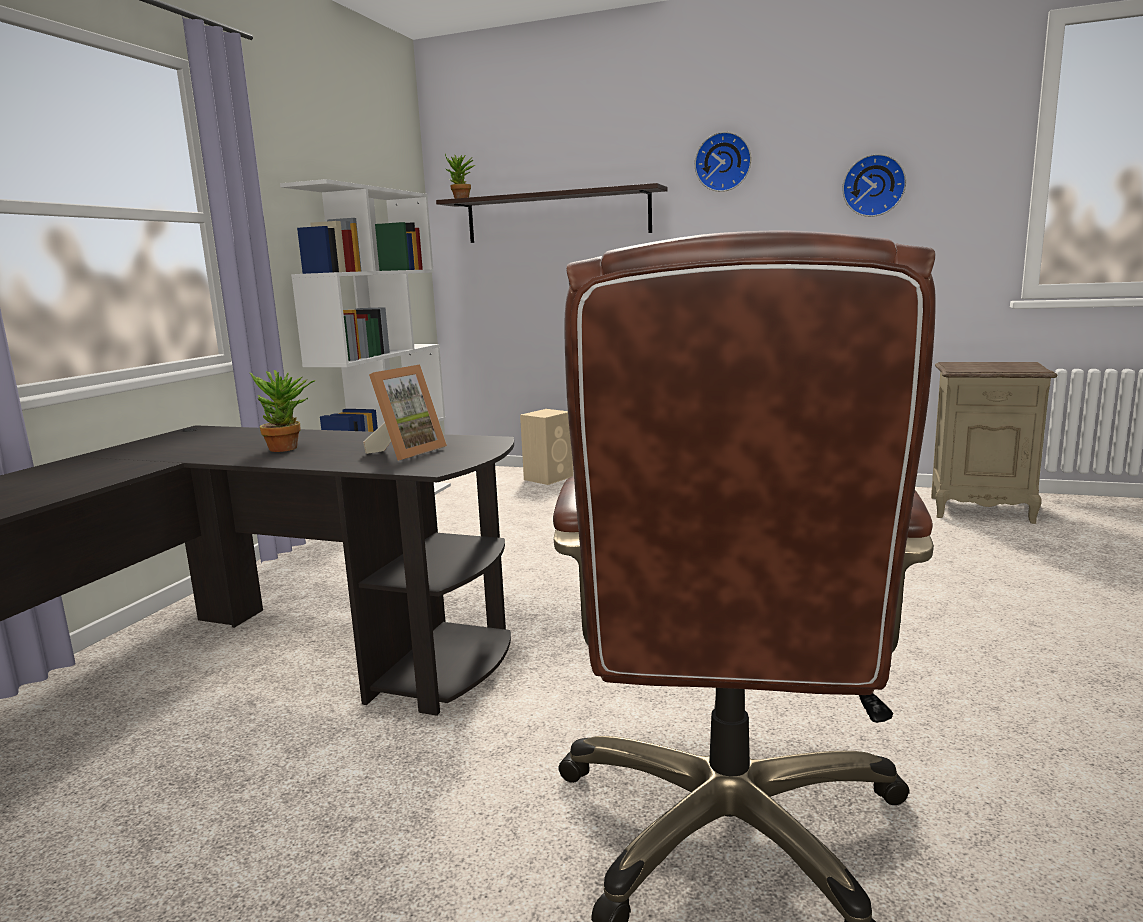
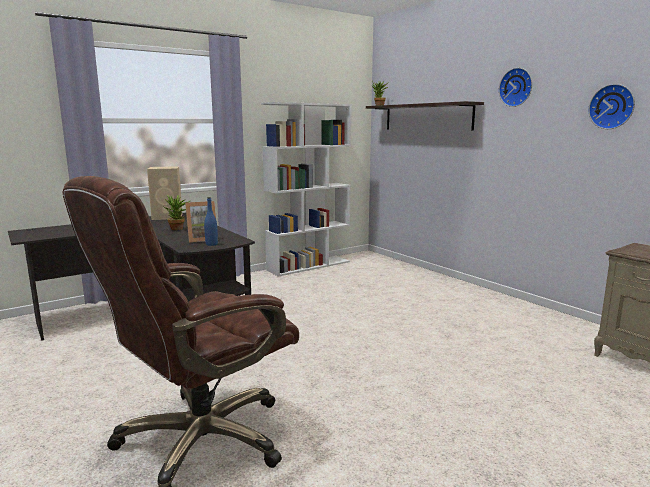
camera: 35 degrees right, 0 degrees up
(455, 454) = (211, 244): none -> blue bottle
(549, 478) = (402, 269): beige speaker -> beige speaker (168, 217)

